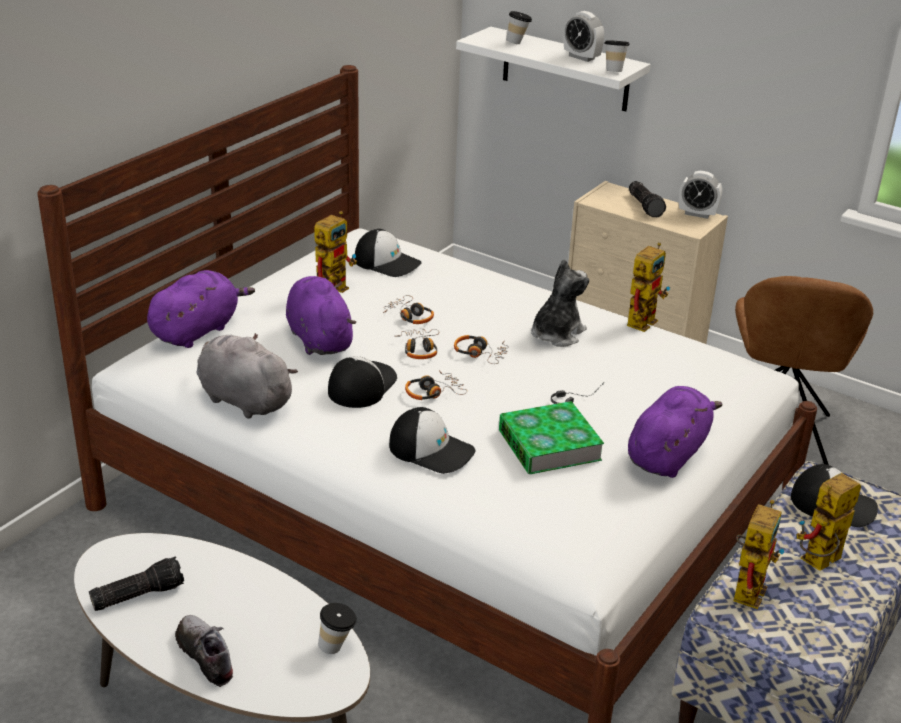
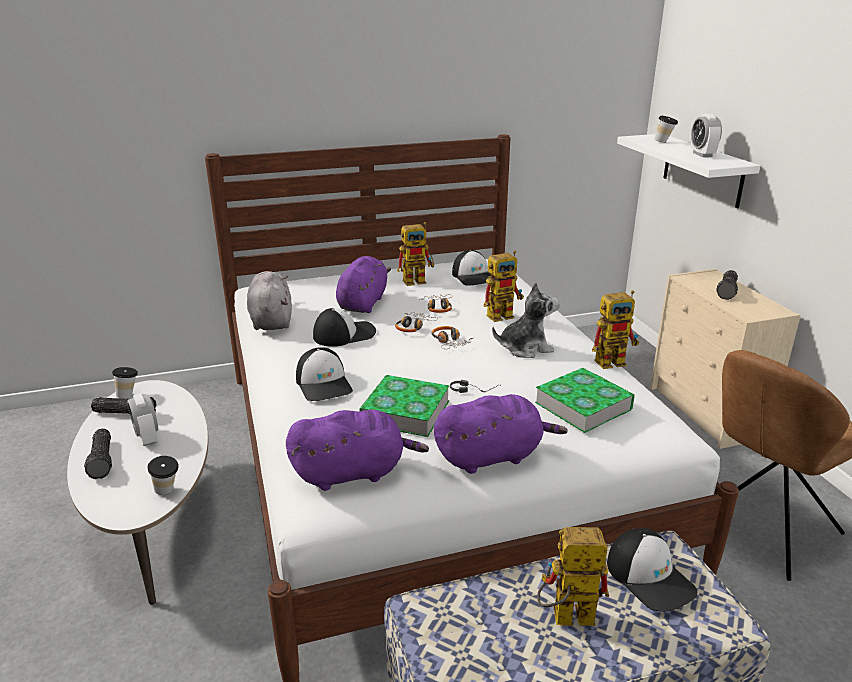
camera: 40 degrees right, 5 degrees down
(197, 330) = (308, 281): purple plush toy -> purple plush toy (353, 472)
(205, 655) = (103, 460): shoe -> flashlight
(433, 392) = (381, 353): headphones -> none
(613, 71) = (715, 164): cup -> cup (129, 395)
(677, 376) = (583, 406): none -> book
(697, 214) = (770, 306): alarm clock -> alarm clock (147, 438)
(748, 587) = (470, 601): toy robot -> toy robot (504, 314)

